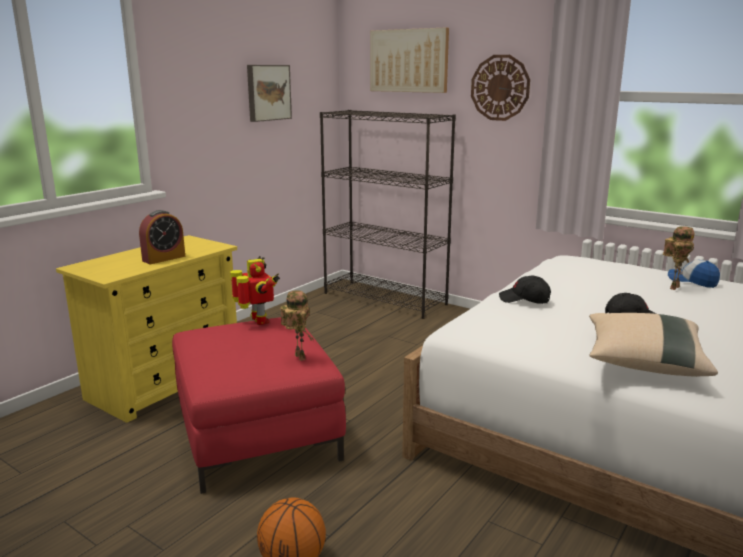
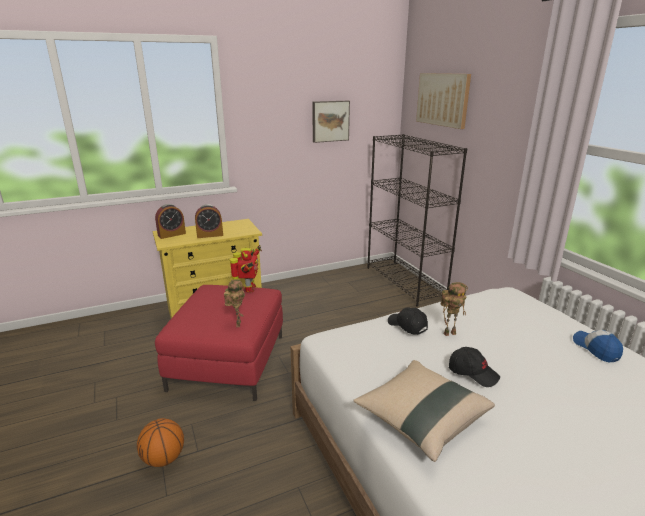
camera: 30 degrees right, 5 degrees up
(99, 267) = (172, 234): none -> alarm clock
(500, 88) = (501, 129): wall clock -> none
(673, 287) = (561, 350): toy robot -> toy robot (449, 333)

